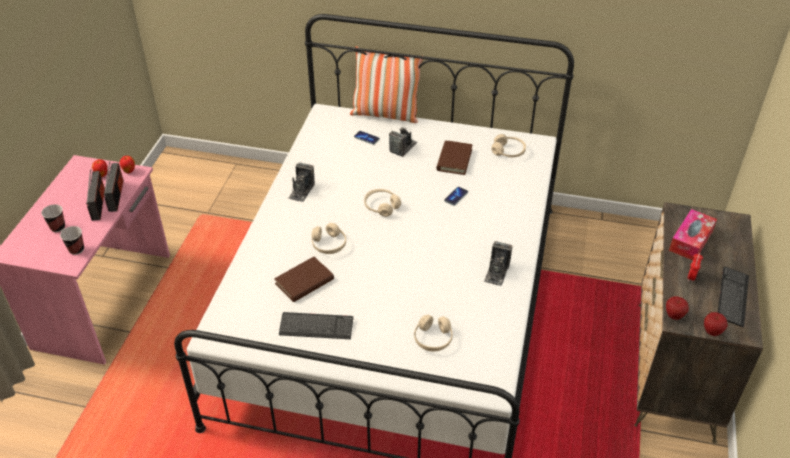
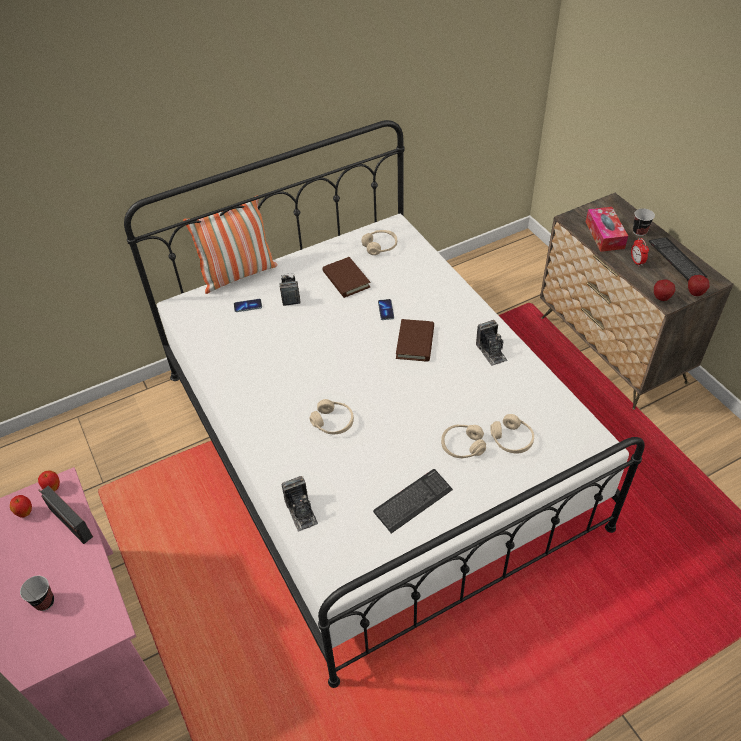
camera: 40 degrees left, 5 degrees up
(76, 249) = (98, 608): cup -> cup (639, 231)
(98, 204) = (61, 545): radio -> none
(301, 191) = (248, 391): camera -> camera (301, 512)
(304, 282) = (353, 470): brown book -> brown book (415, 342)
(381, 206) = (336, 358): beige headphones -> beige headphones (462, 446)

